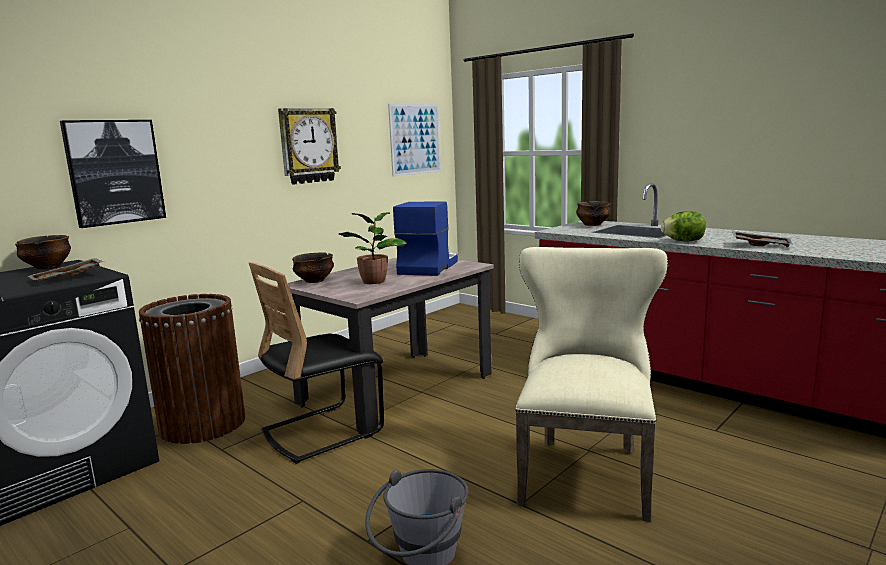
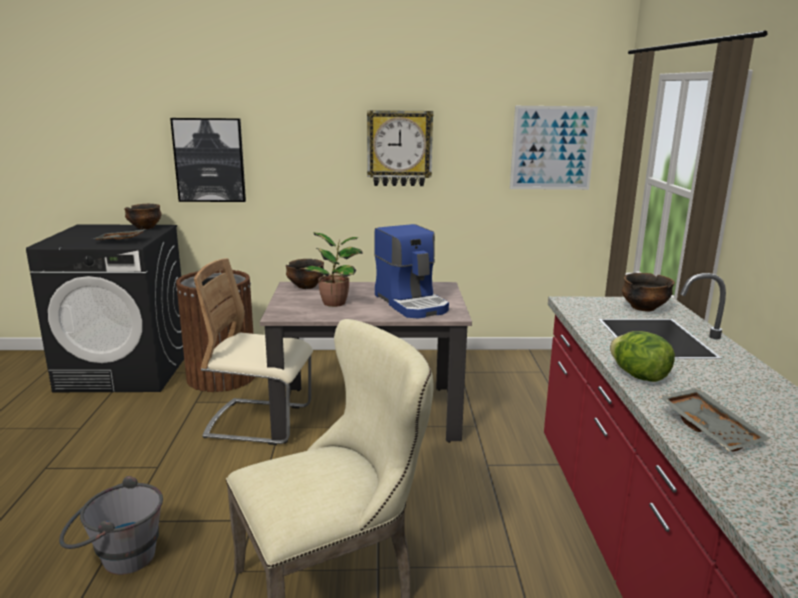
camera: 45 degrees right, 5 degrees up
(322, 431) = (259, 422): black chair -> beige chair
(427, 267) = (412, 303): coffee machine -> coffee machine turned 90 degrees clockwise

